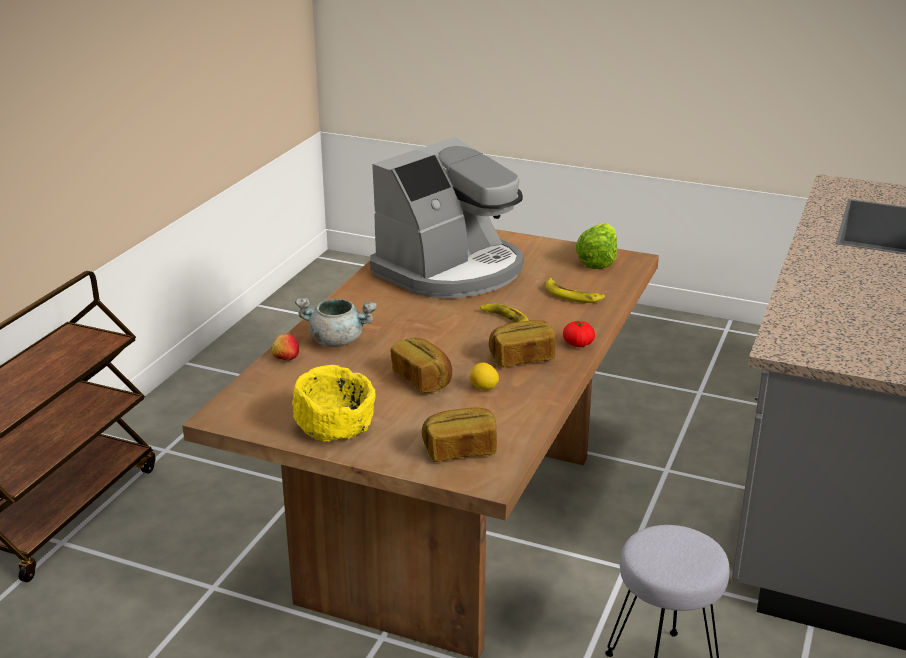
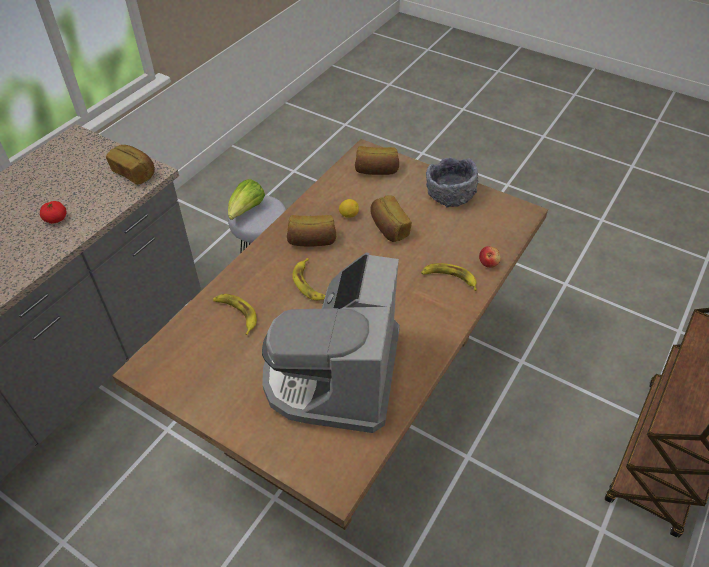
camera: 170 degrees left, 20 degrees up
(335, 427) = (449, 195): yellow bowl -> grey bowl
(338, 340) = (449, 278): grey cooking pot -> banana
(451, 270) = (334, 373): coffee machine -> coffee machine turned 45 degrees counterclockwise
(578, 344) = (264, 250): tomato -> tomato (56, 219)
(597, 261) = (181, 371): lettuce -> lettuce (246, 210)
(803, 345) = (134, 173): none -> bread

